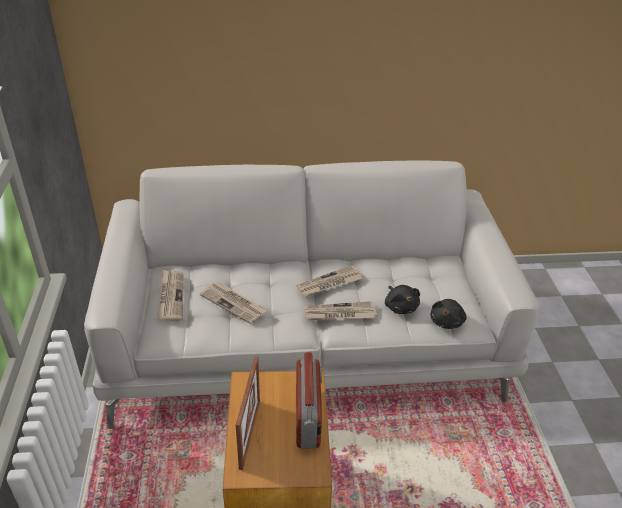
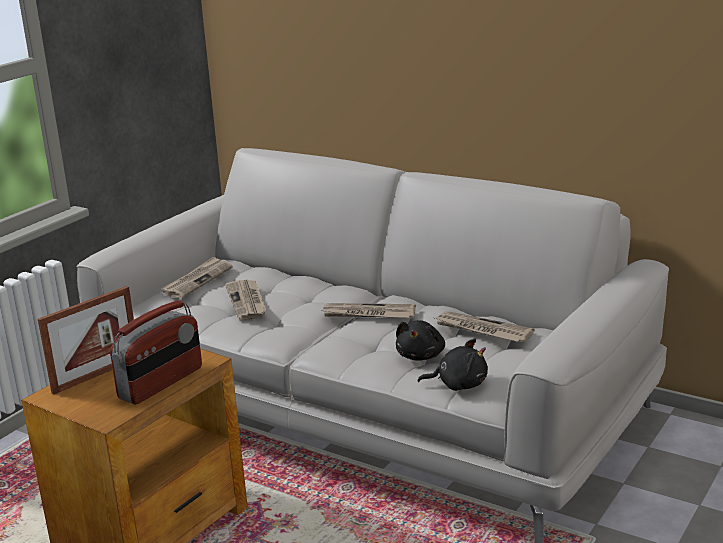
camera: 40 degrees right, 15 degrees down
(339, 314) = (340, 339): newspaper -> newspaper (482, 330)
(447, 321) = (458, 384): black plush toy -> black plush toy turned 150 degrees counterclockwise

